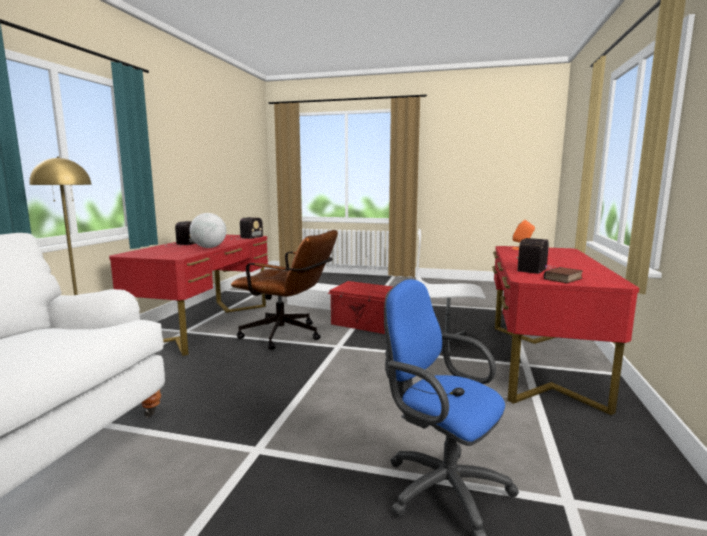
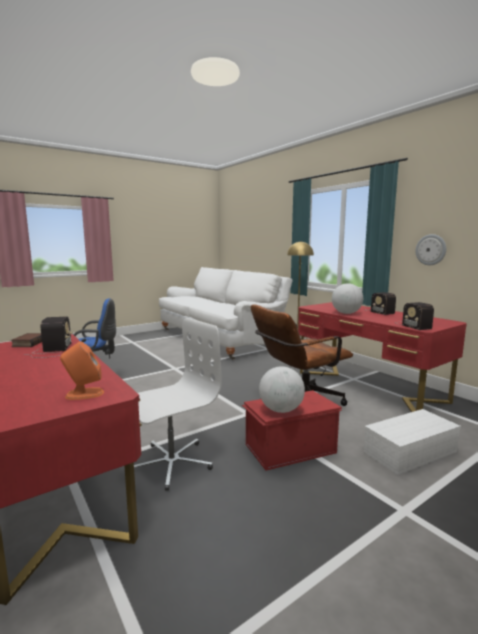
camera: 130 degrees right, 0 degrees up
(166, 175) = (431, 249): none -> wall clock
(380, 287) = (281, 410): none -> globe

